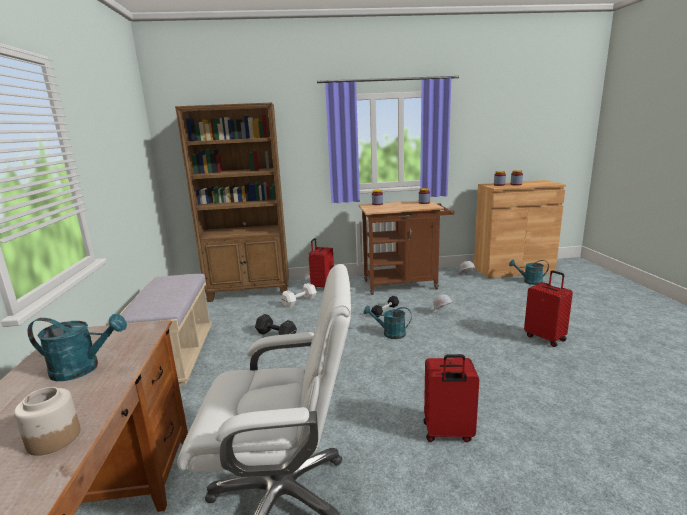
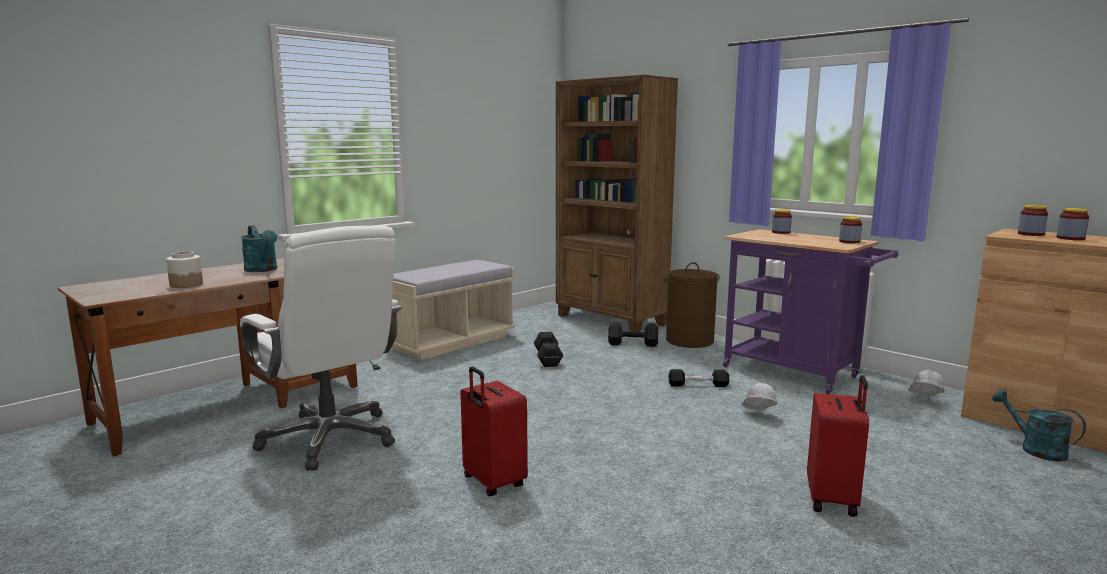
camera: 50 degrees right, 5 degrees down
(300, 301) = (634, 344): white dumbbell -> black dumbbell
(322, 286) = (690, 341): red suitcase -> brown laundry basket
(390, 334) = (646, 403): turquoise watering can -> none
(404, 284) = (797, 374): brown cart -> purple cart

